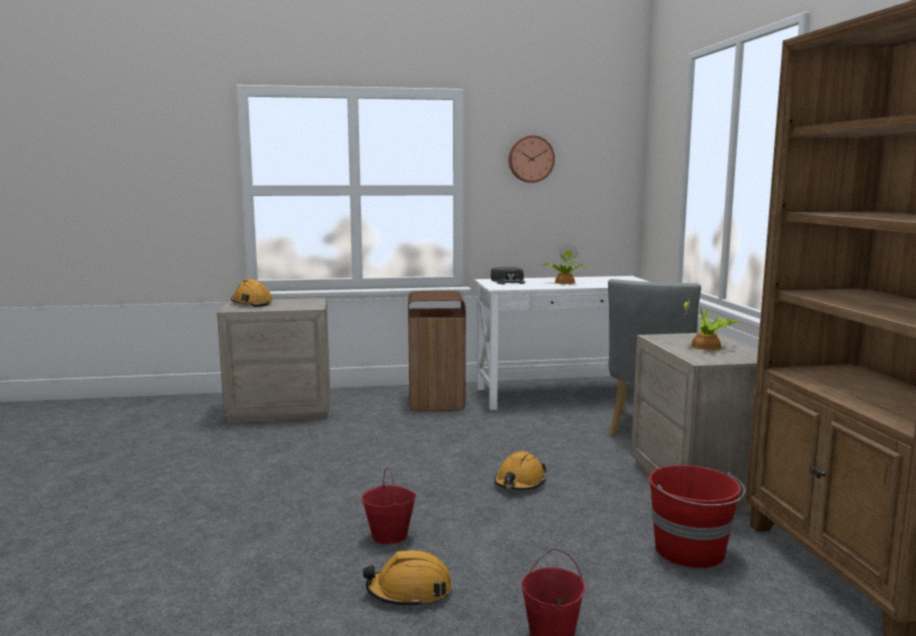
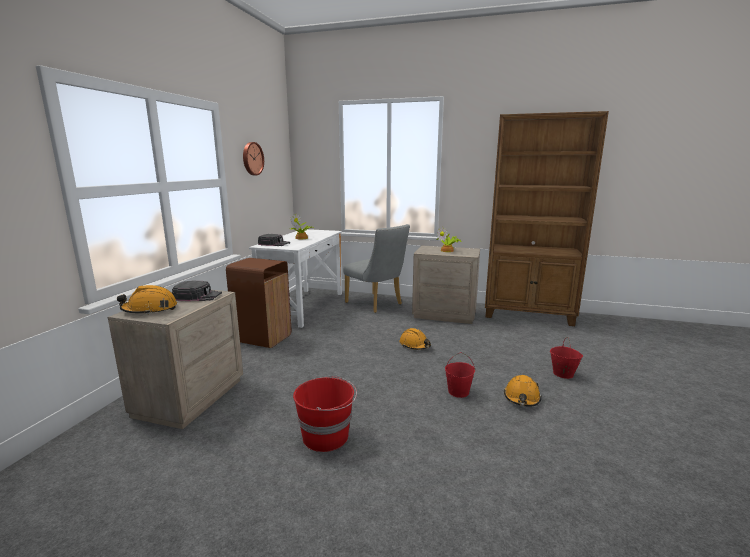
camera: 65 degrees left, 5 degrees up
(300, 304) = (198, 296): none -> black cap
(691, 551) = (502, 332): red bucket -> red bucket (326, 436)

